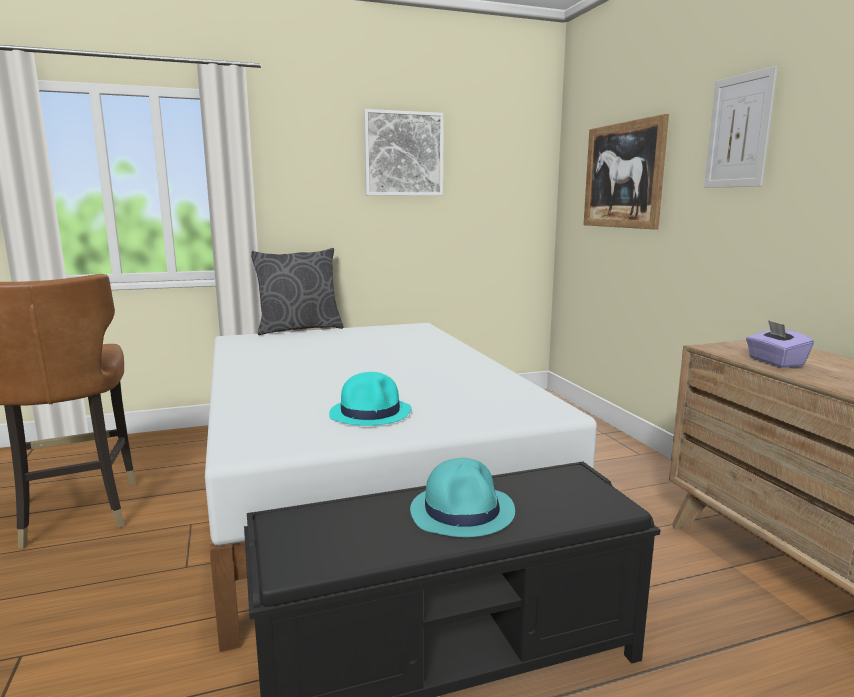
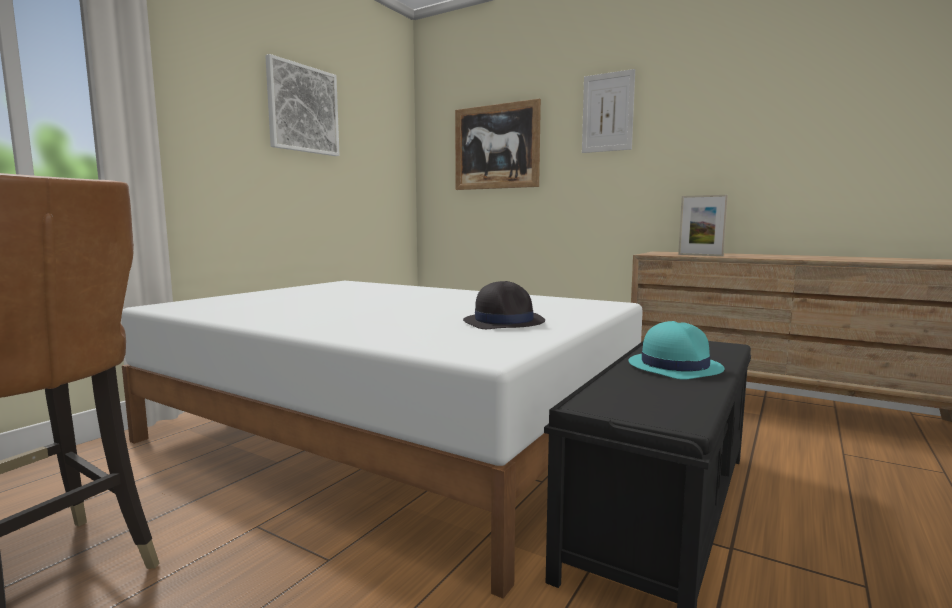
camera: 40 degrees left, 5 degrees down
(299, 329) = (222, 294): grey pillow -> none
(371, 413) = (504, 322): turquoise hat -> black hat
(775, 362) = (700, 255): purple tissue box -> picture frame

